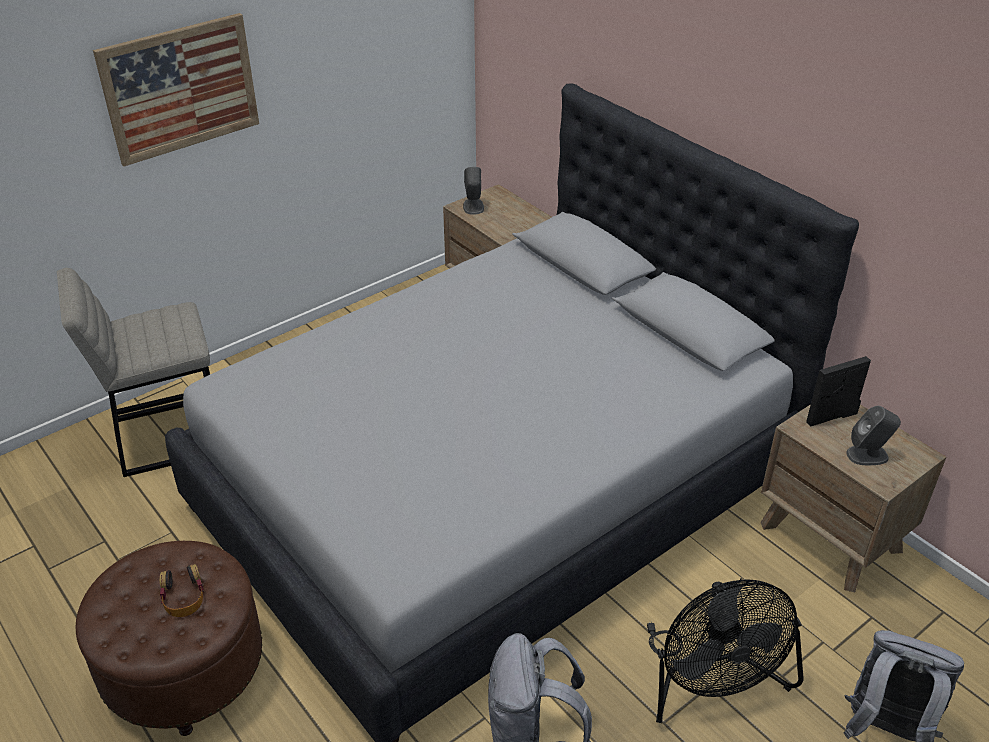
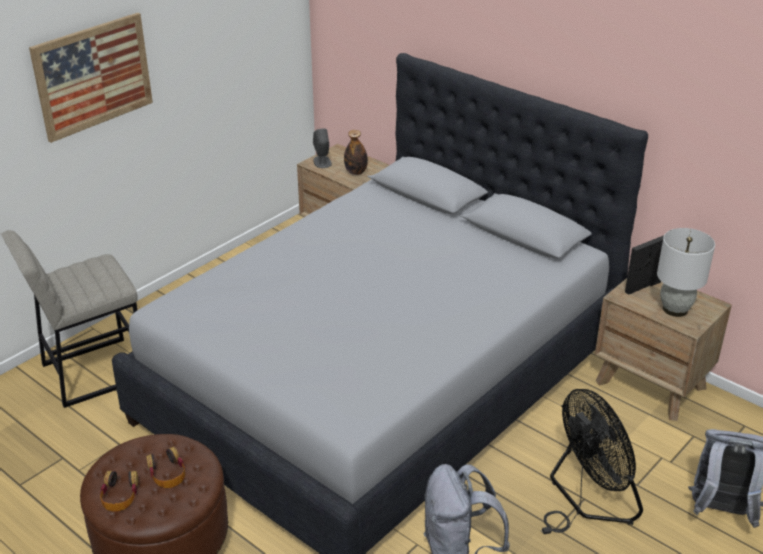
camera: 10 degrees left, 5 degrees down
(120, 618) = (119, 495): none -> headphones
(510, 223) = (356, 172): none -> bottle
(707, 681) = (582, 496): black fan -> black fan turned 90 degrees counterclockwise
(868, 455) = (675, 309): grey speaker -> white table lamp

